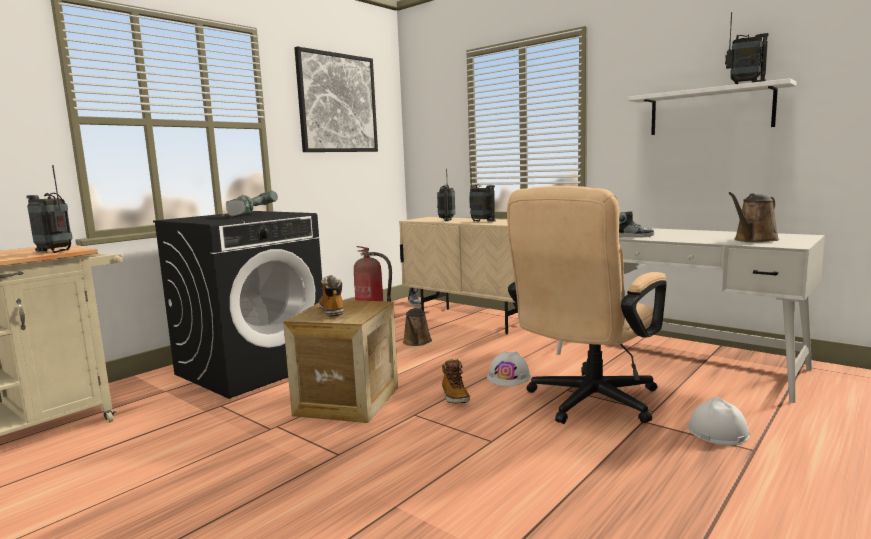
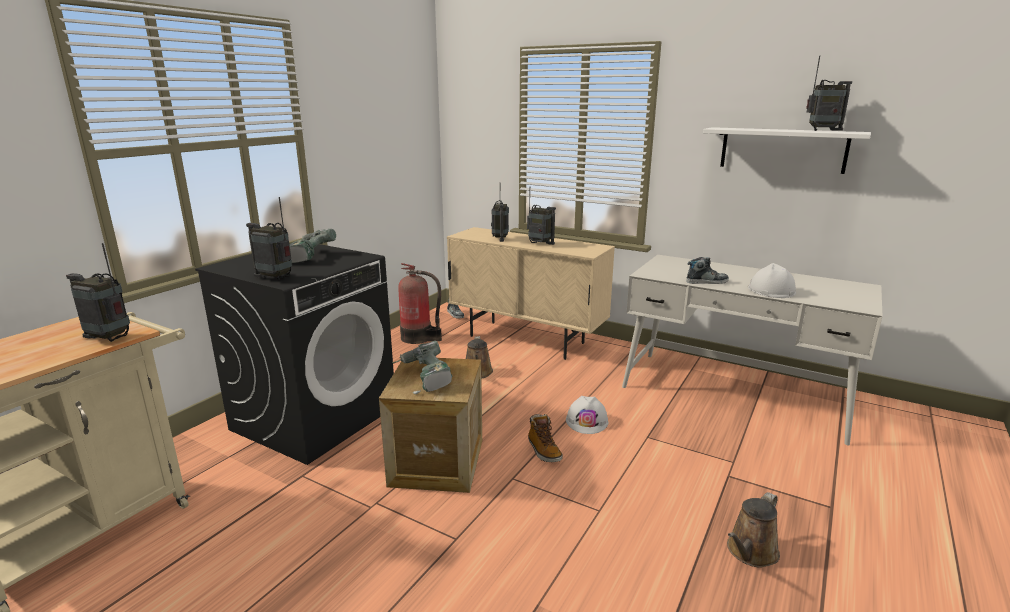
camera: 10 degrees left, 10 degrees up
(211, 221) = (275, 278): none -> radio
(332, 311) = (424, 378): boot -> power drill
(337, 103) = (376, 102): picture -> none
(586, 403) = (671, 455): beige office chair -> none
(717, 431) = (795, 485): white hard hat -> white hard hat (771, 290)
(754, 240) = (825, 294): brown watering can -> brown watering can (750, 552)

